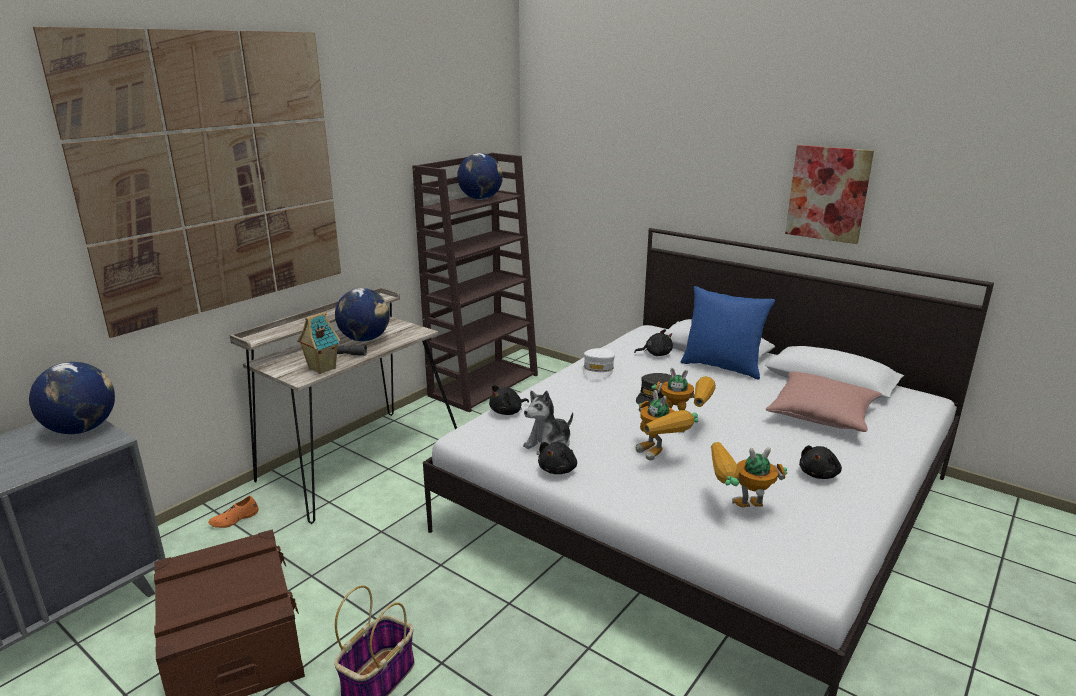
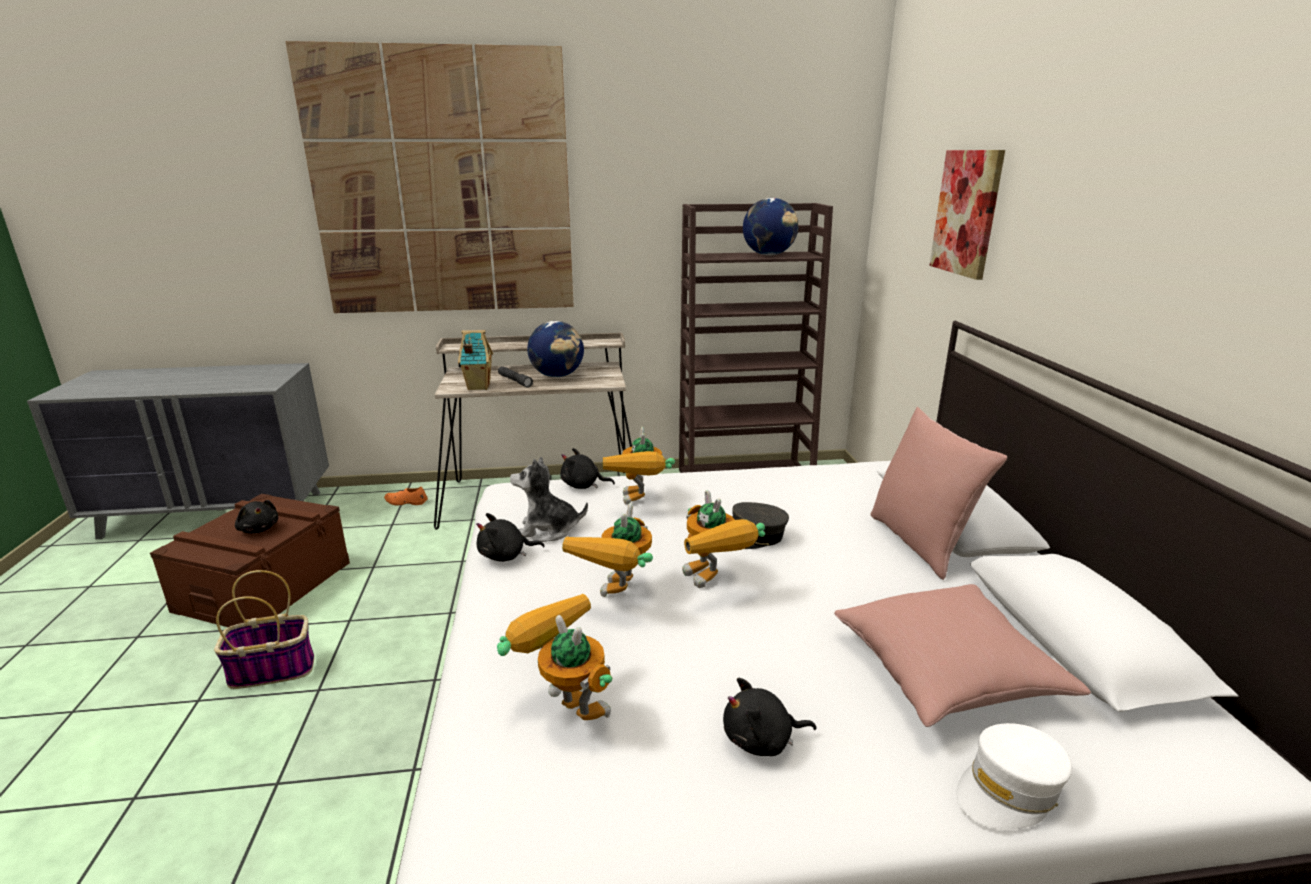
camera: 45 degrees right, 0 degrees up
(82, 429) = (274, 375): globe -> none
(565, 406) = (640, 503): none -> toy robot
(598, 370) = (750, 485): white cap -> white cap (1008, 790)
(656, 354) = (859, 494): black plush toy -> black plush toy (259, 529)
(722, 367) = (920, 543): blue pillow -> pink pillow
(828, 193) = (1196, 286): picture -> picture (966, 213)

